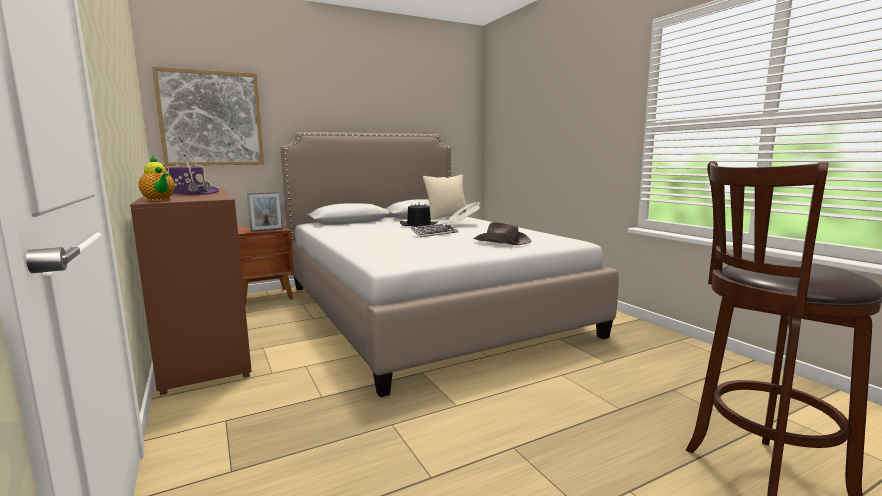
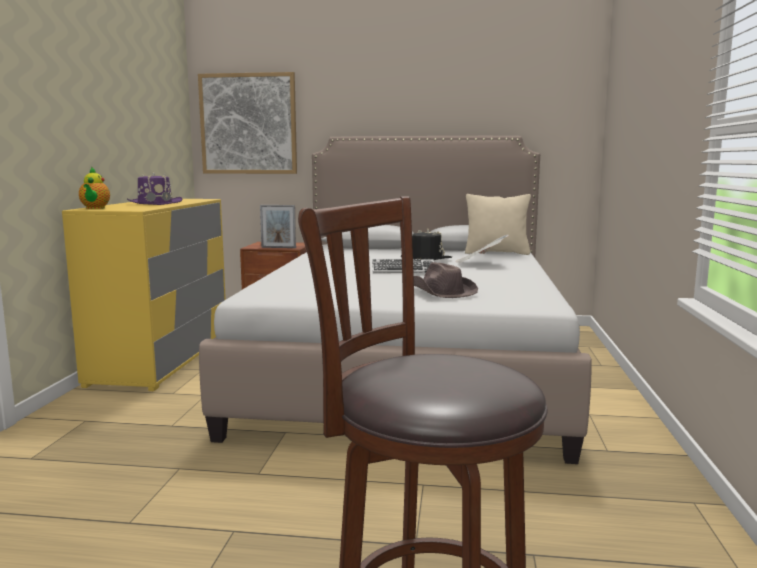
camera: 35 degrees right, 0 degrees up
(205, 349) = (162, 359): brown dresser -> yellow dresser

